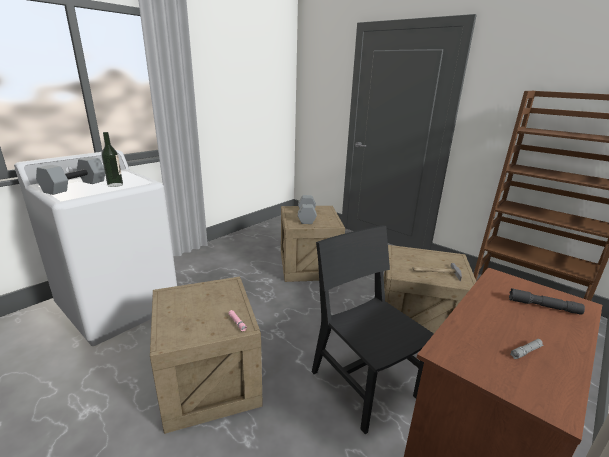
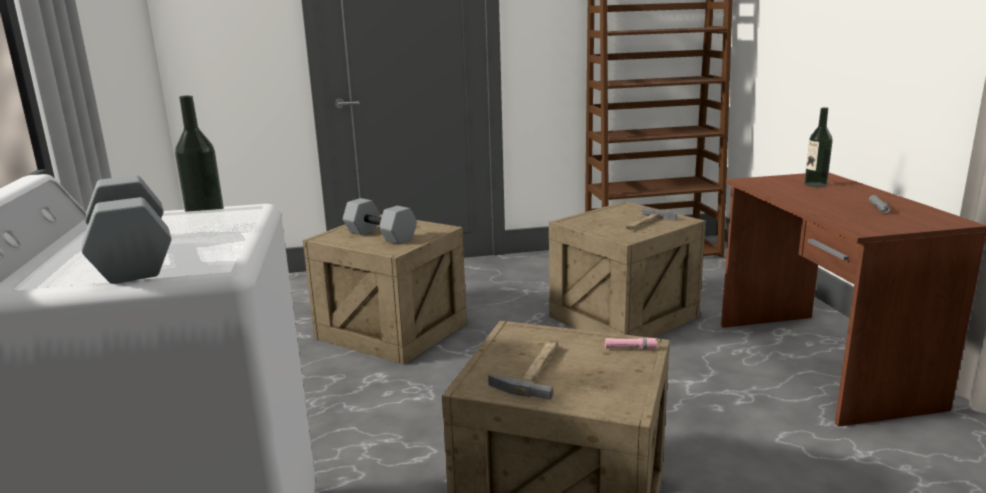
camera: 50 degrees left, 5 degrees down
(191, 303) = (535, 369): none -> hammer
(364, 384) = (688, 389): black chair -> none
(543, 306) = (815, 184): grey flashlight -> bottle

